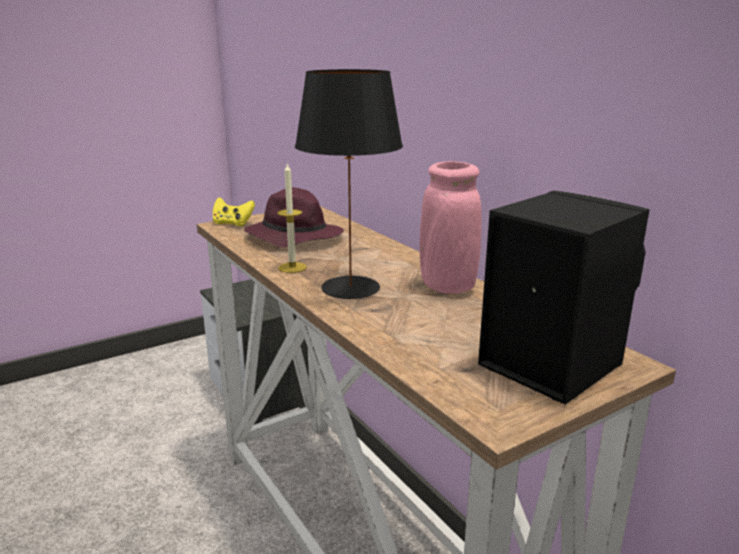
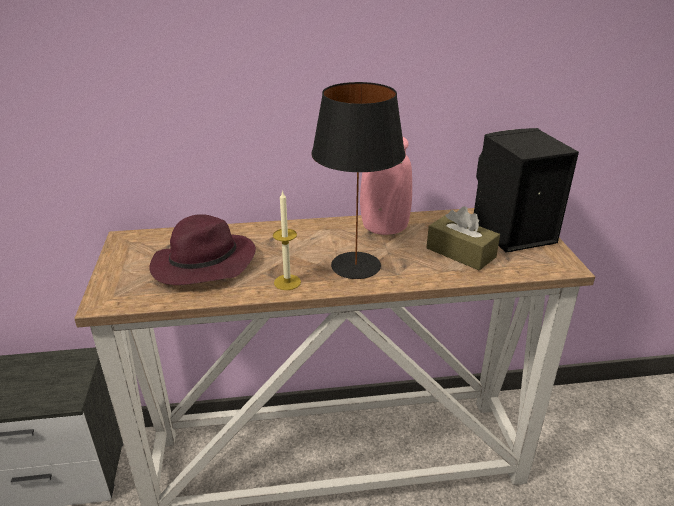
camera: 65 degrees left, 10 degrees up
(232, 224) = (111, 293): yellow game controller -> none
(442, 336) = (460, 253): none -> brown tissue box

